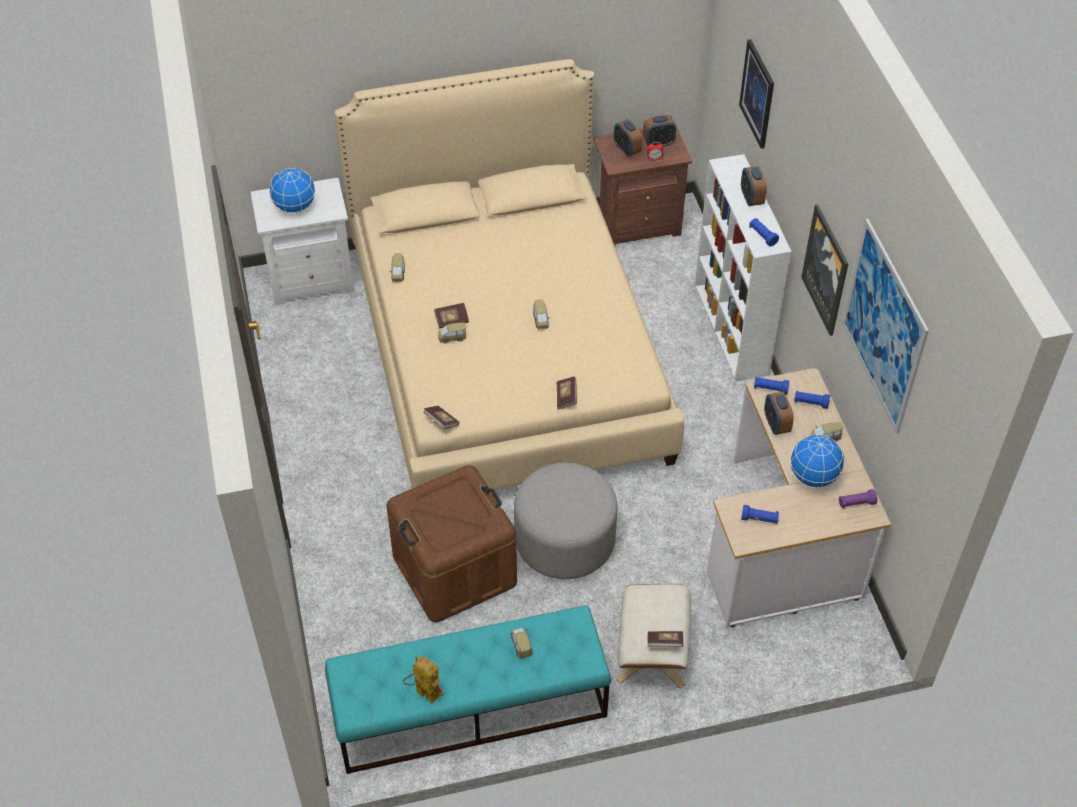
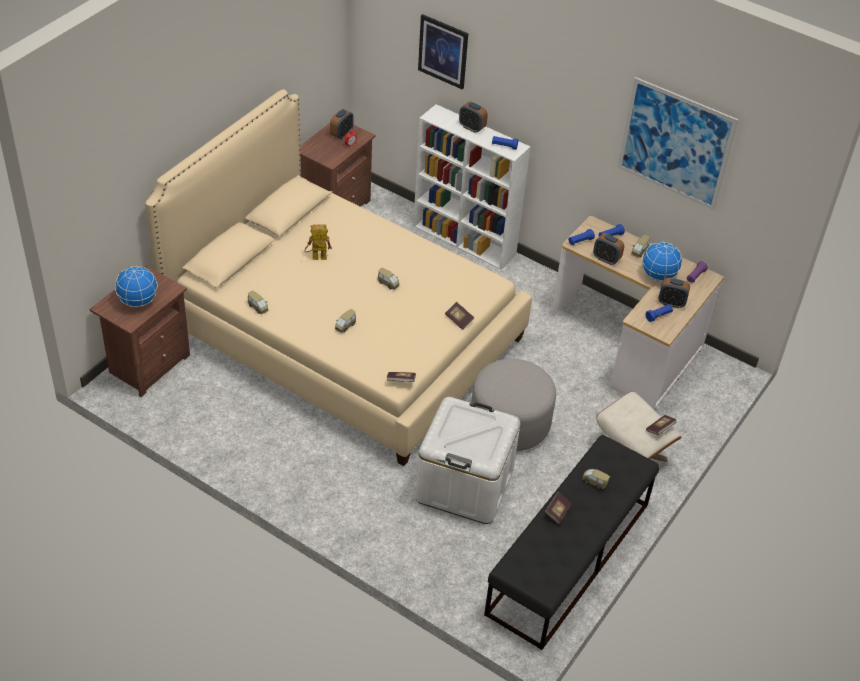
camera: 45 degrees left, 5 degrees down
(311, 279) = (148, 364): white nightstand -> brown nightstand
(423, 692) = (572, 548): toy robot -> toy robot (315, 257)
(451, 320) = (331, 316): book -> book (557, 512)
(454, 570) = (464, 484): brown storage box -> white storage box
(469, 709) = (568, 558): turquoise bench -> black bench
(627, 149) = (326, 148): alarm clock -> alarm clock (671, 303)
(826, 270) = (583, 139): picture -> none

